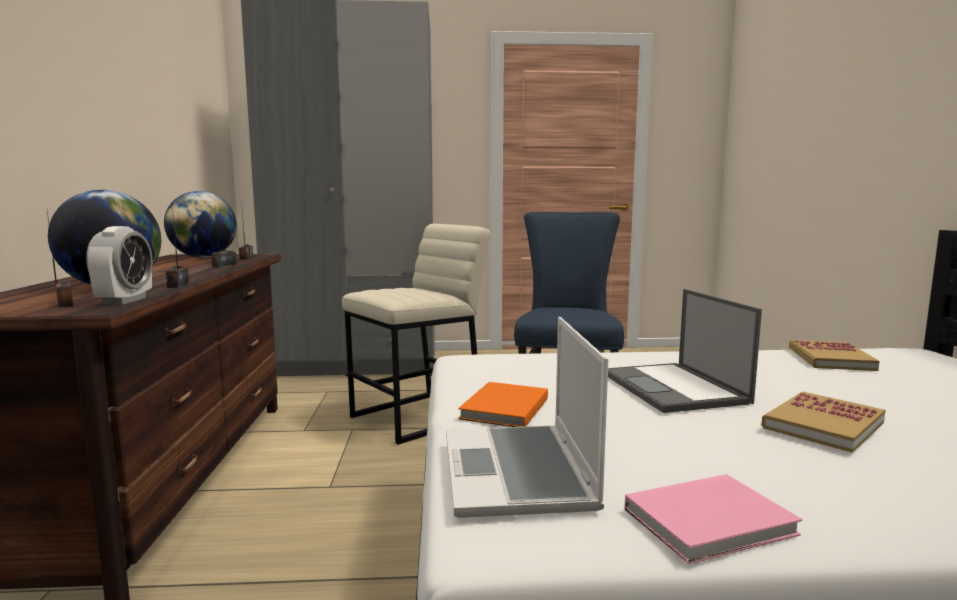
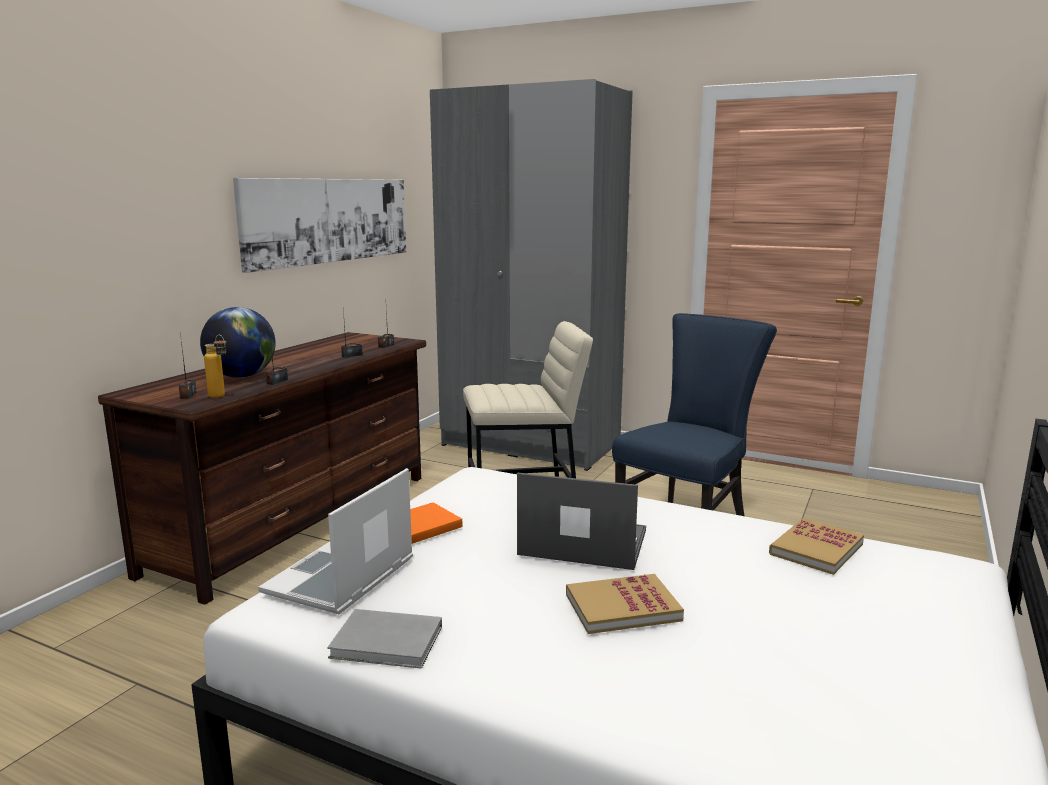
camera: 30 degrees right, 5 degrees up
(125, 301) = (220, 397): alarm clock -> bottle
(145, 122) = (330, 220): none -> picture
(203, 257) = (360, 340): globe -> none
(674, 388) = (581, 542): laptop -> laptop turned 90 degrees clockwise
(713, 522) = (389, 643): pink book -> grey book

